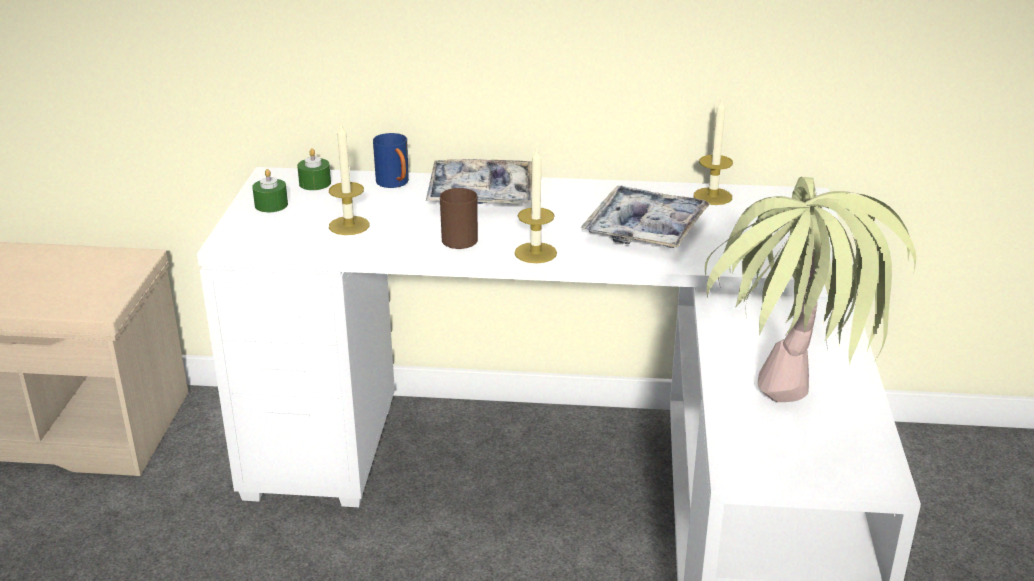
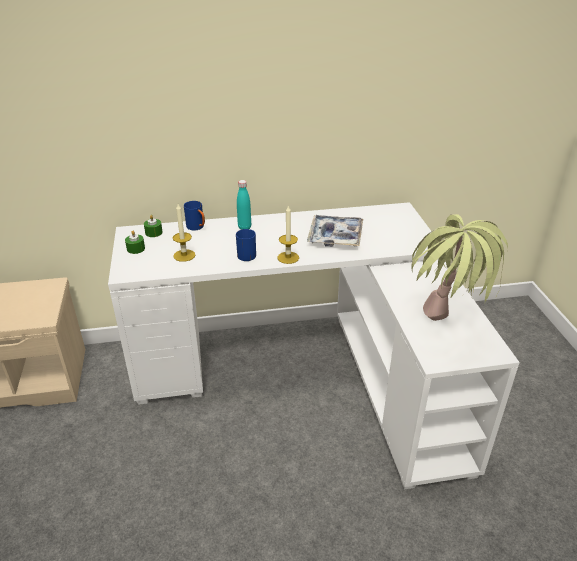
camera: 15 degrees left, 5 degrees up
(458, 237) = (245, 254): brown mug -> blue mug
(480, 194) = (244, 227): tray -> turquoise bottle
(712, 196) = (359, 214): candle -> none

